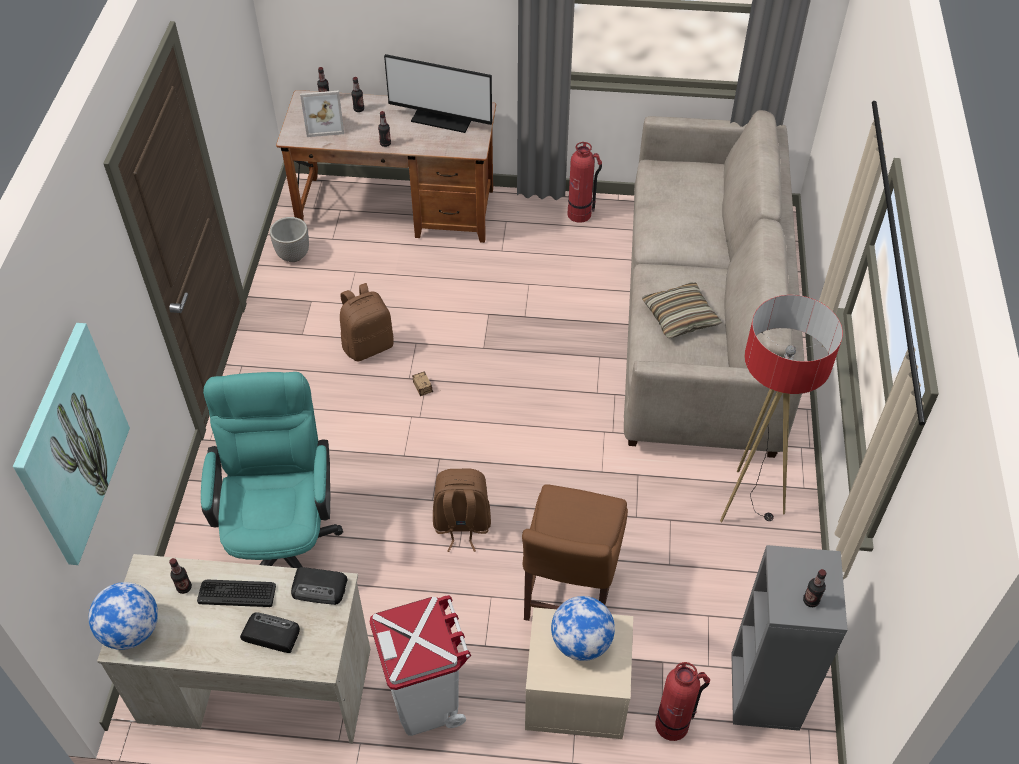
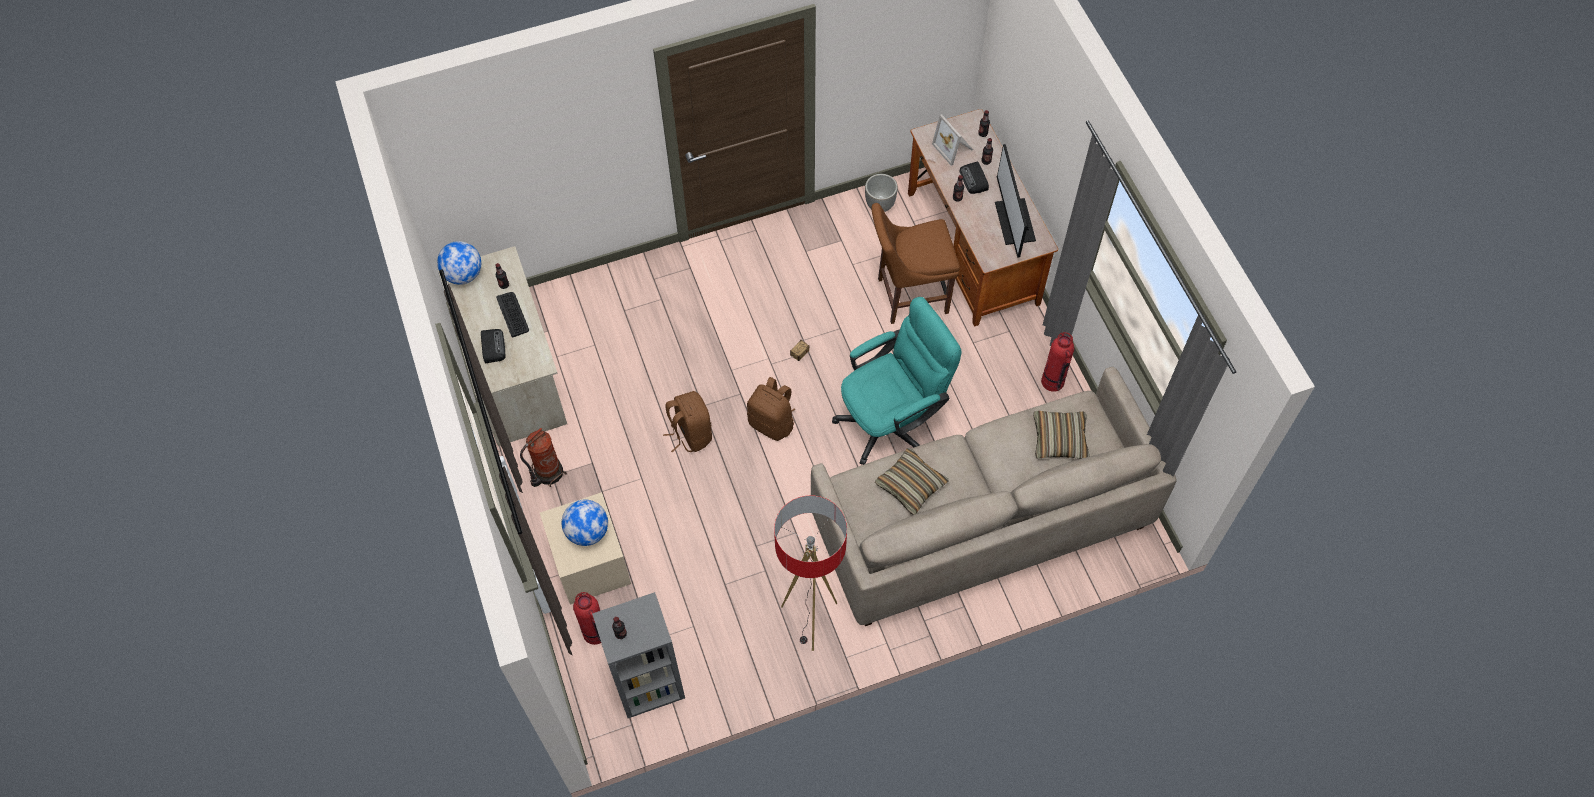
camera: 65 degrees right, 10 degrees up
(70, 444) = (507, 163): picture -> none
(284, 540) = (624, 332): turquoise office chair -> turquoise office chair (892, 420)
(320, 588) = (536, 356): radio -> radio (974, 180)
(368, 345) = (819, 298): brown backpack -> brown backpack (772, 423)
(425, 698) = (547, 473): white trash can -> fire extinguisher
(568, 597) = (664, 527): brown chair -> brown chair (908, 296)
(686, 194) = (1059, 439): none -> pillow

